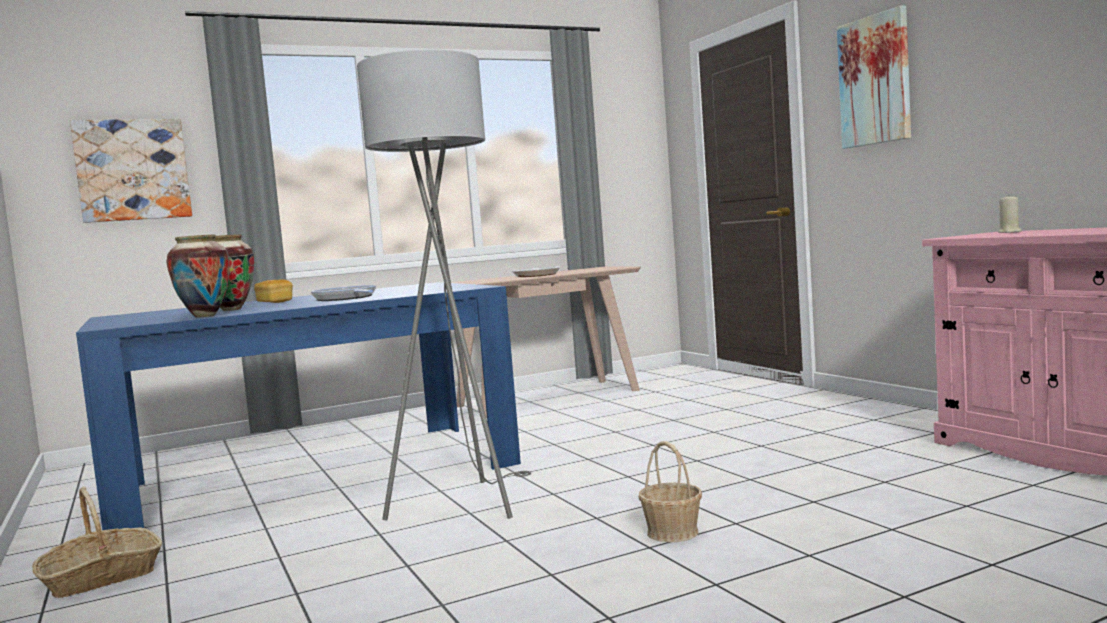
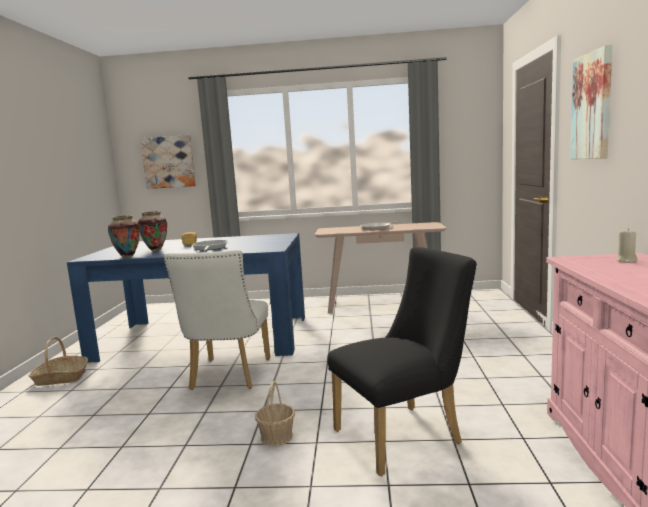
camera: 30 degrees right, 5 degrees up
(462, 502) = (228, 377): grey floor lamp -> white chair
(827, 491) = (405, 435): none -> black chair

